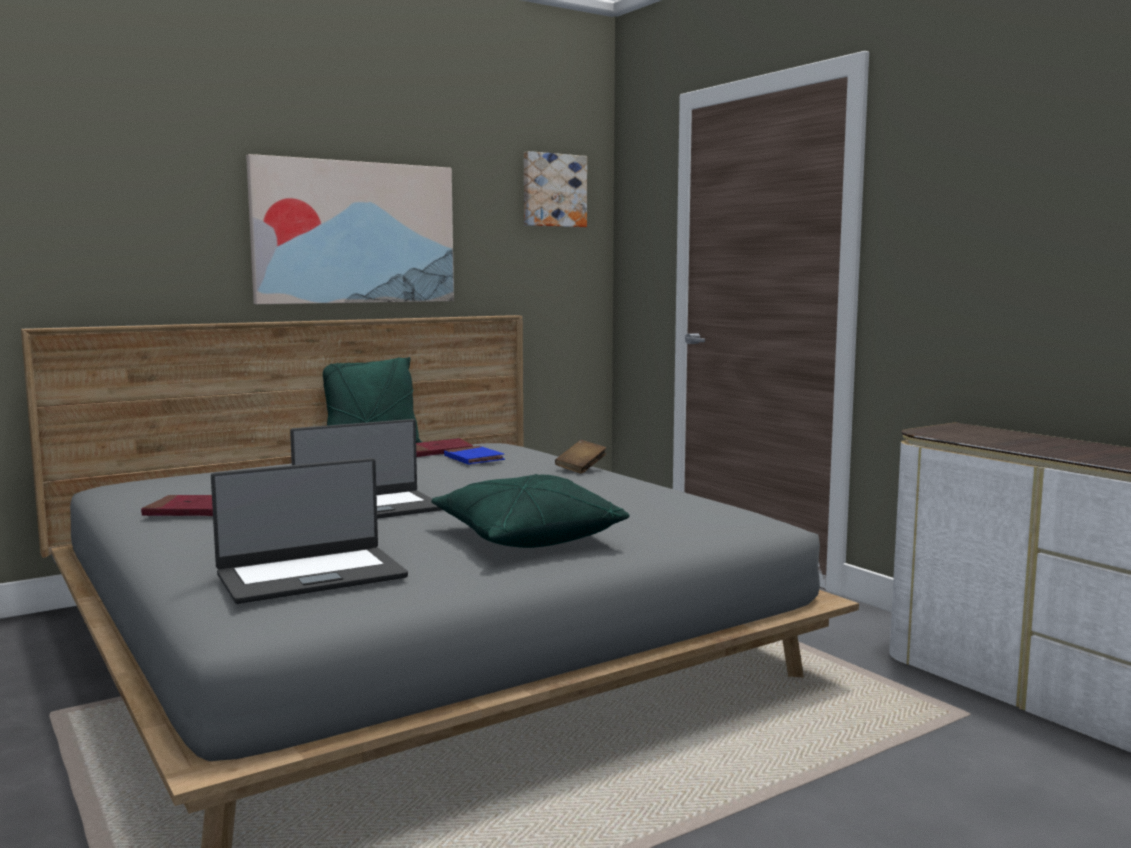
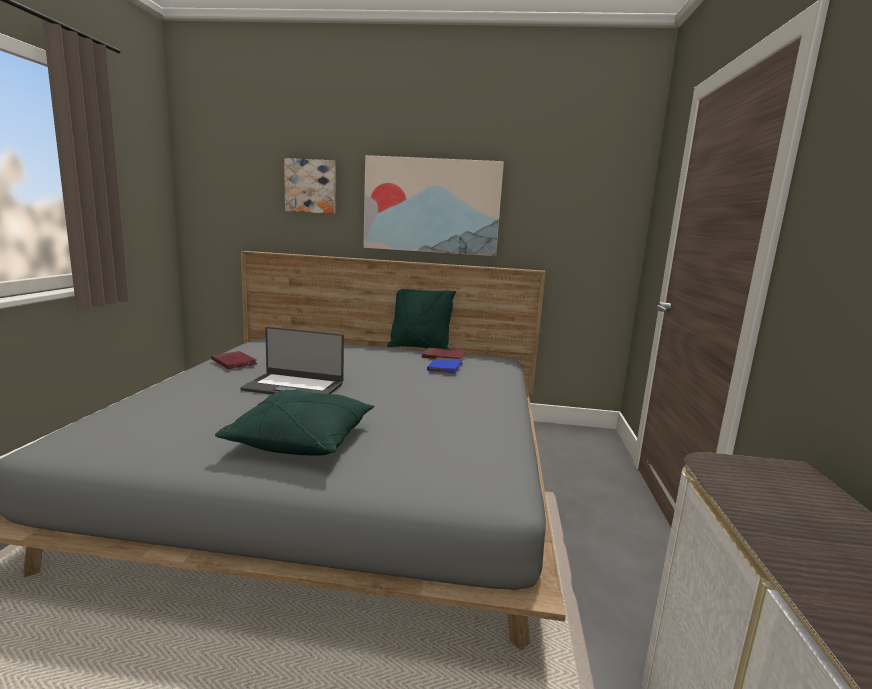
camera: 40 degrees right, 5 degrees up
(311, 575) = (143, 423): laptop -> none
(553, 190) = (594, 177): picture -> picture (311, 186)
(581, 468) = (489, 394): brown book -> none

